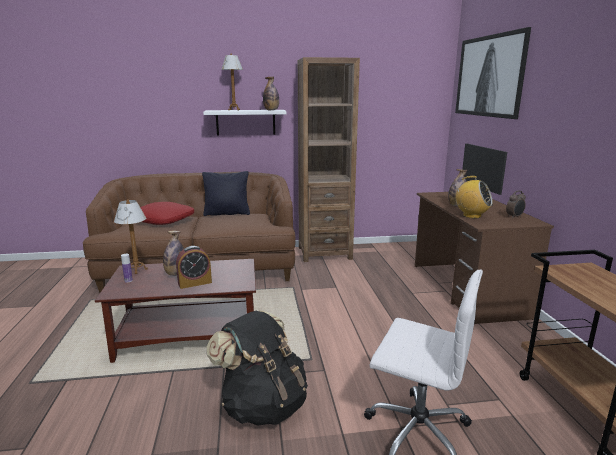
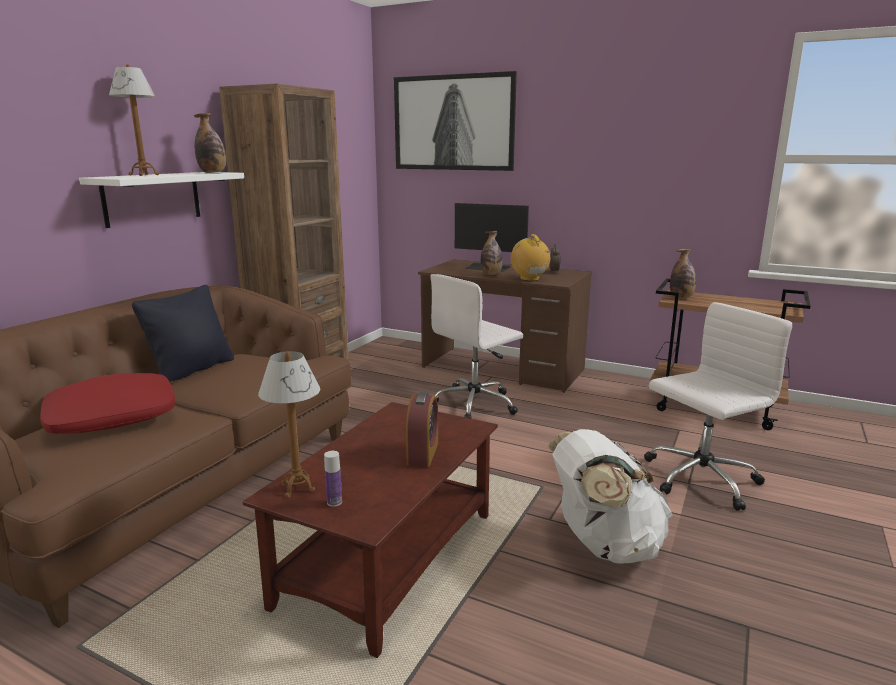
camera: 55 degrees left, 0 degrees up
(176, 274) = (367, 460): bottle -> bottle (681, 297)
(263, 405) = (604, 545): black backpack -> white backpack
(393, 300) = (475, 404): none -> white office chair
(471, 216) = (529, 279): radio -> radio turned 90 degrees counterclockwise

